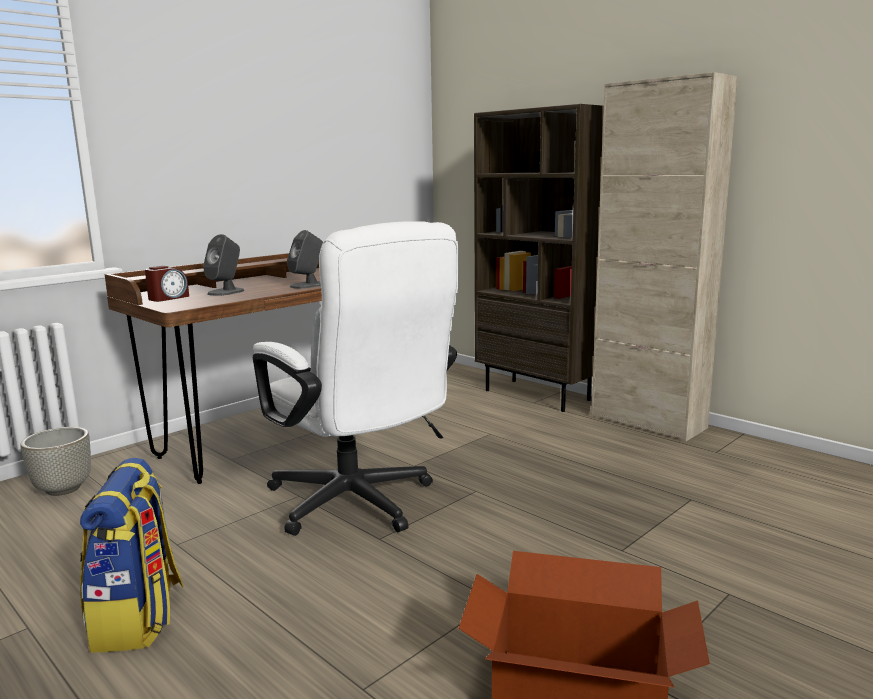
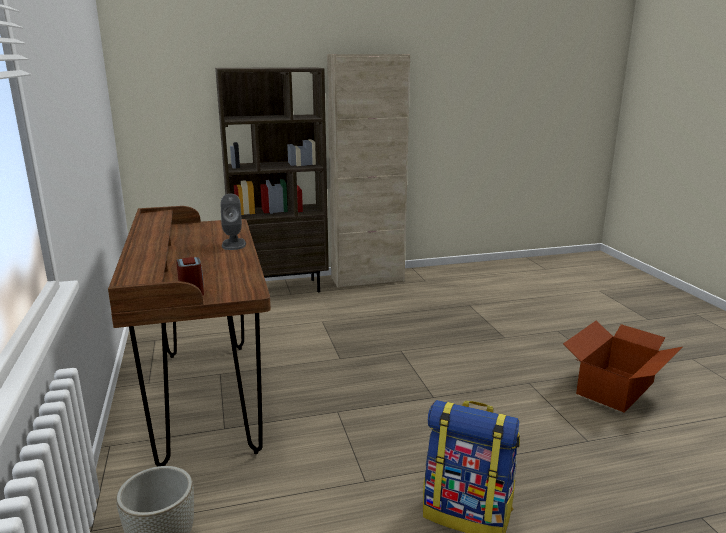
camera: 60 degrees left, 5 degrees up
(226, 292) = (206, 269): grey speaker -> none
(359, 505) = (379, 392): white office chair -> none

